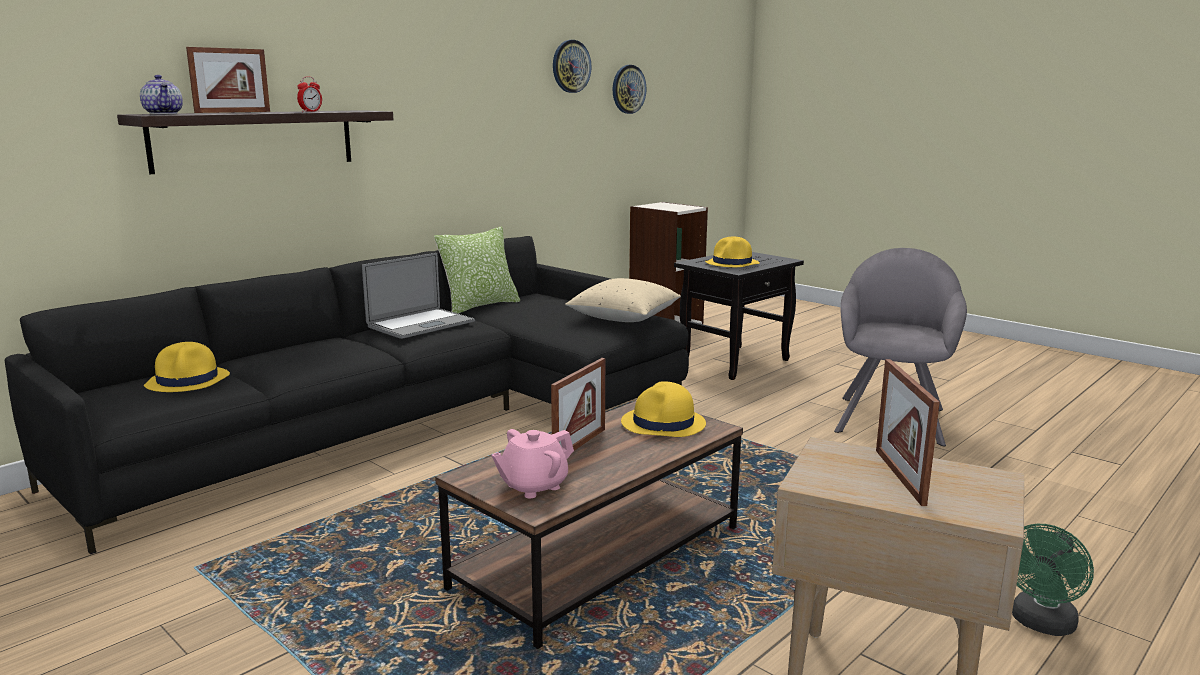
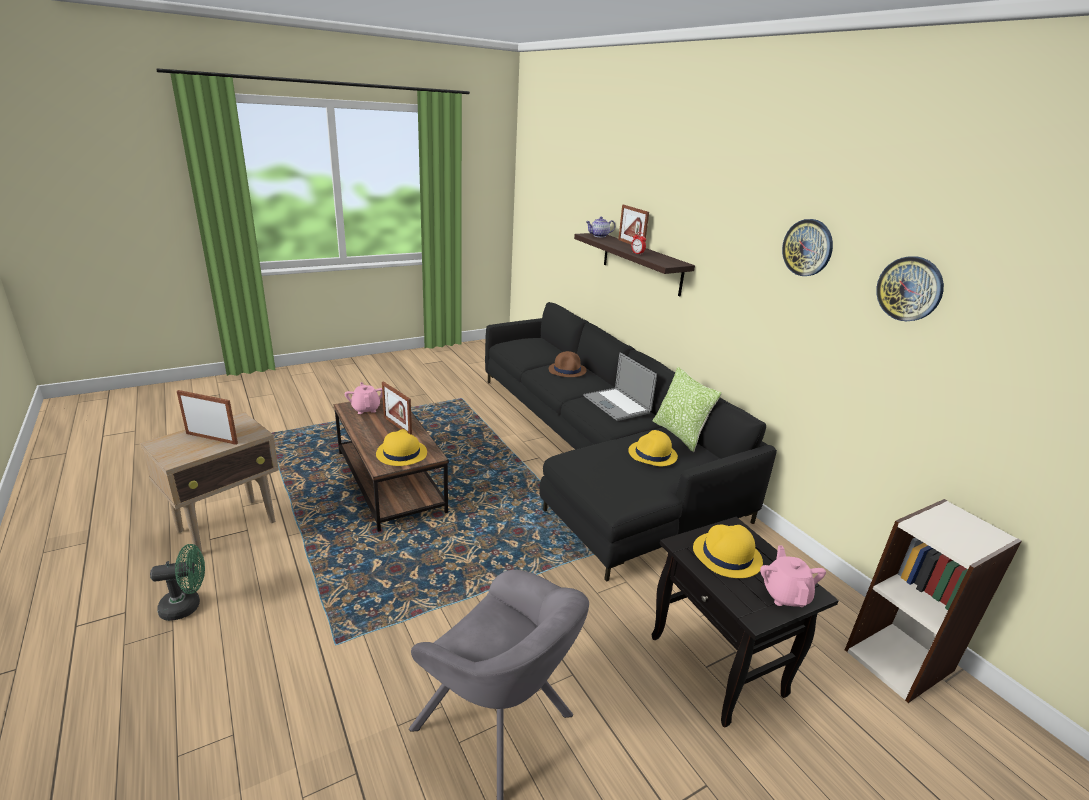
camera: 105 degrees right, 10 degrees up
(188, 381) = (536, 351): yellow hat -> yellow hat (652, 454)
(293, 354) = (567, 370): none -> brown hat
(624, 318) = (615, 484): beige pillow -> none
(628, 89) = (1017, 352): wall clock -> wall clock (807, 247)
(754, 255) = (785, 595): none -> pink teapot
(1041, 624) = (187, 606): green fan -> green fan turned 105 degrees clockwise

